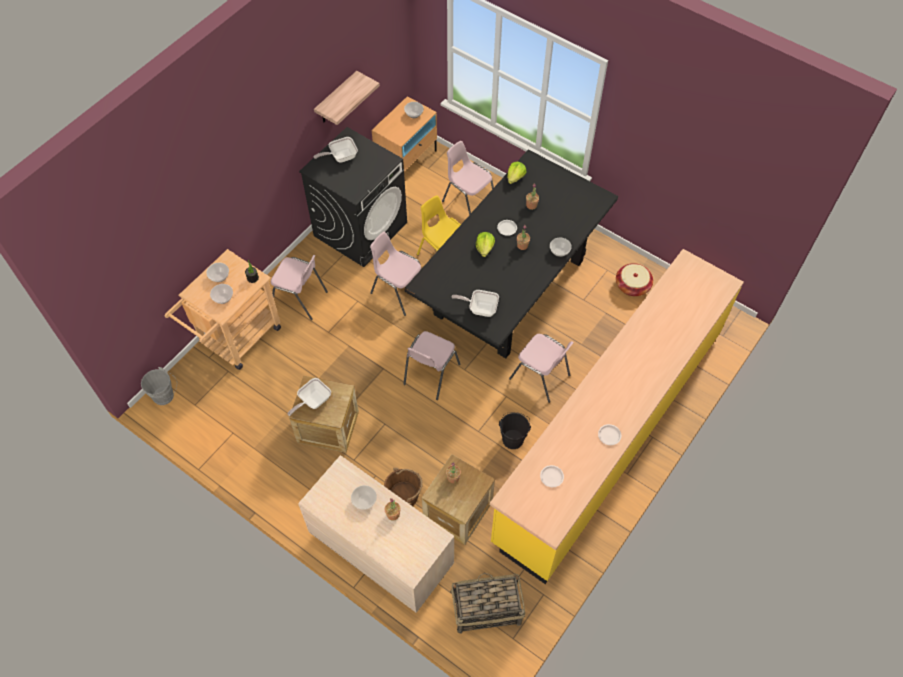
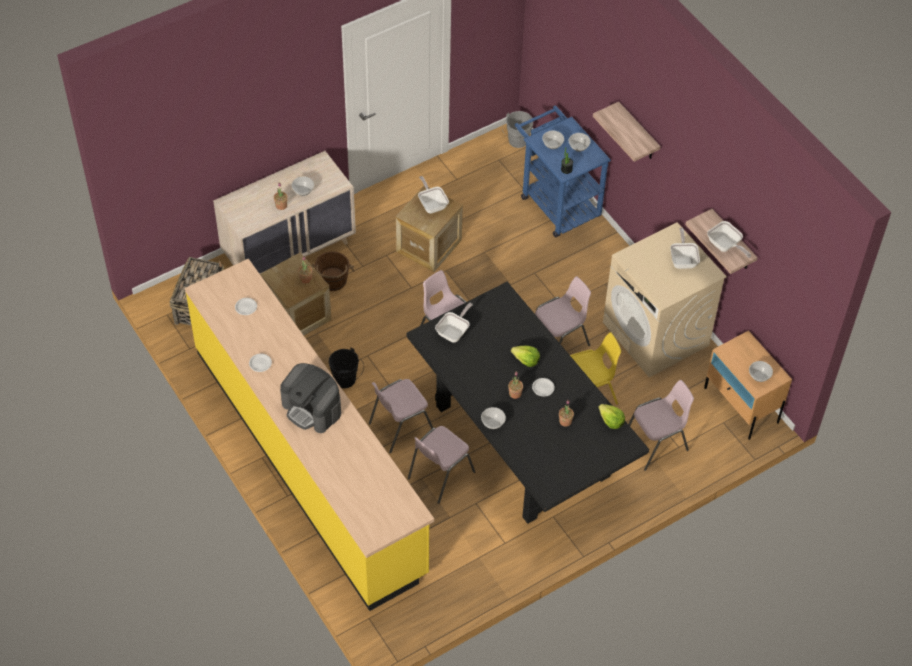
camera: 110 degrees right, 5 degrees down
(235, 184) = (638, 133): none -> shelf
(236, 340) = (556, 202): beige cart -> blue cart
(300, 299) = (583, 261): pink chair -> pink chair (440, 475)
(354, 91) = (725, 246): none -> frying pan
(360, 229) = (656, 334): black washing machine -> beige washing machine
(632, 286) = (472, 558): basket -> none
(633, 373) = (312, 408): none -> coffee machine

